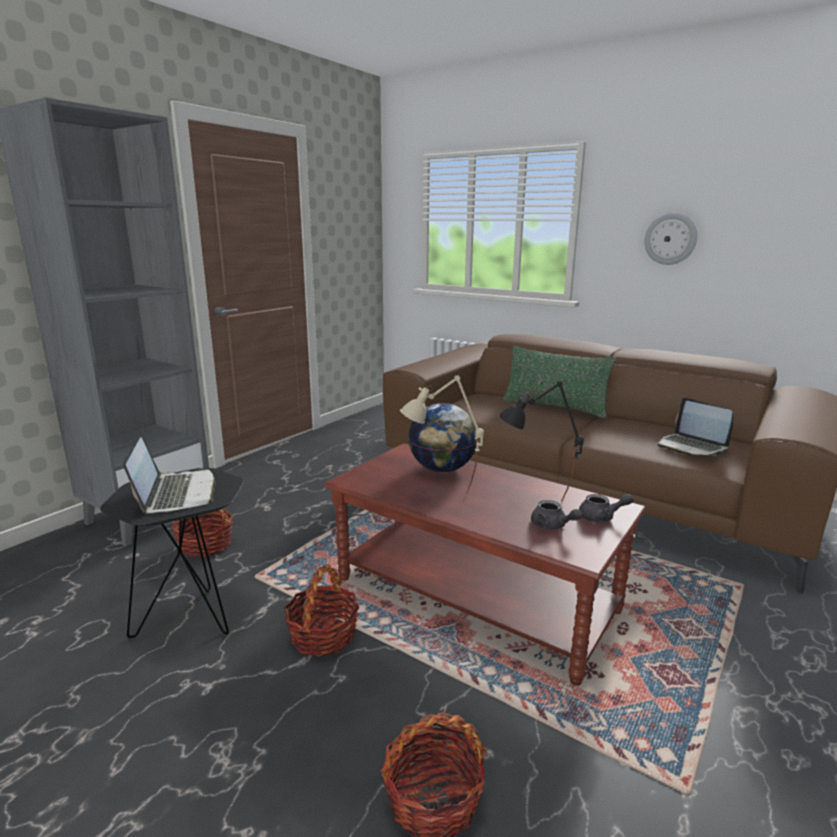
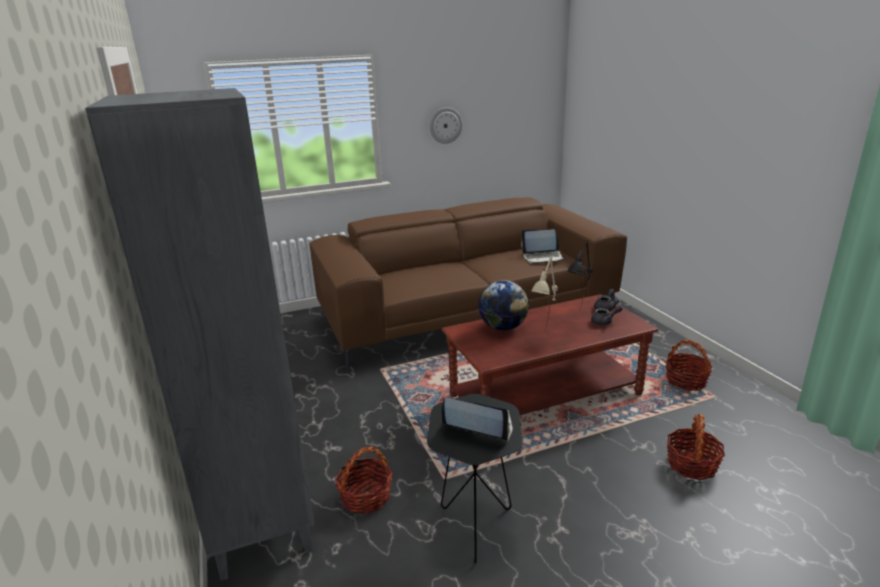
camera: 55 degrees left, 5 degrees up
(323, 636) = (543, 465): basket -> basket (686, 381)
(554, 407) = (437, 265): green pillow -> none

